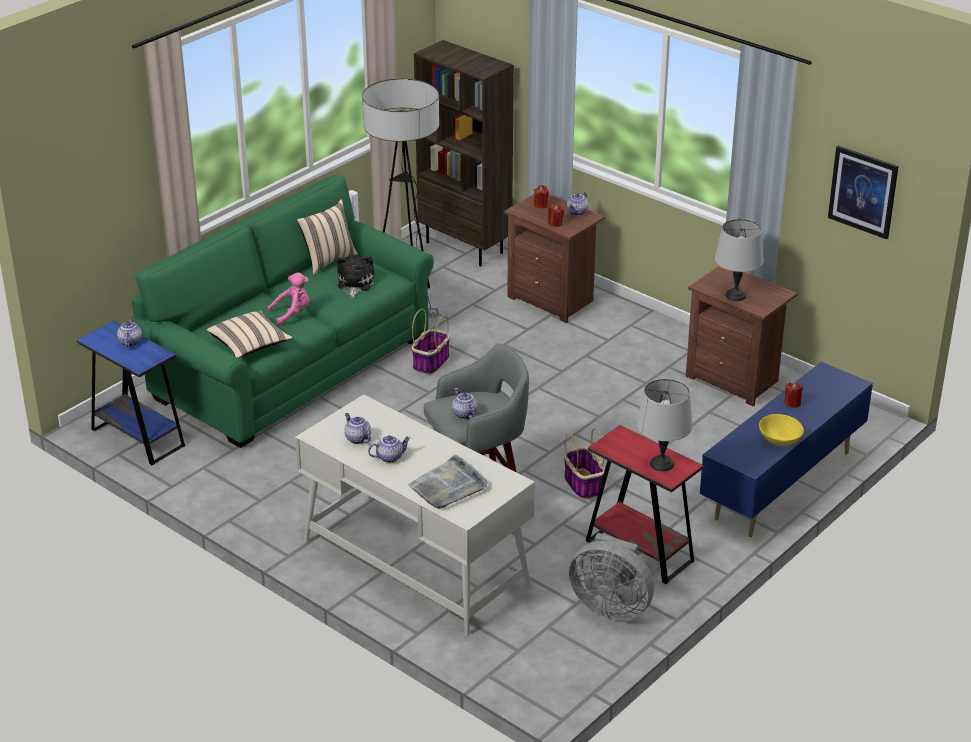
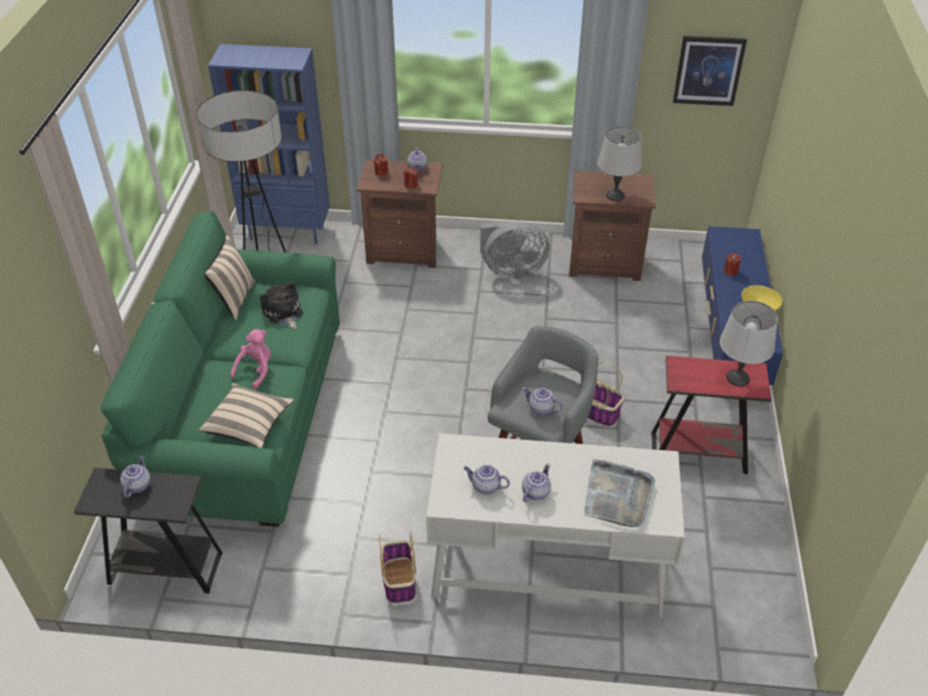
camera: 35 degrees left, 10 degrees up
(130, 342) = (137, 485): teapot -> teapot turned 45 degrees clockwise
(138, 438) = (165, 568): blue side table -> black side table
(431, 362) = (364, 353): basket -> basket (399, 580)
(465, 247) = (288, 231): brown bookcase -> blue bookcase
(611, 606) = (733, 518): grey fan -> grey fan (511, 271)

